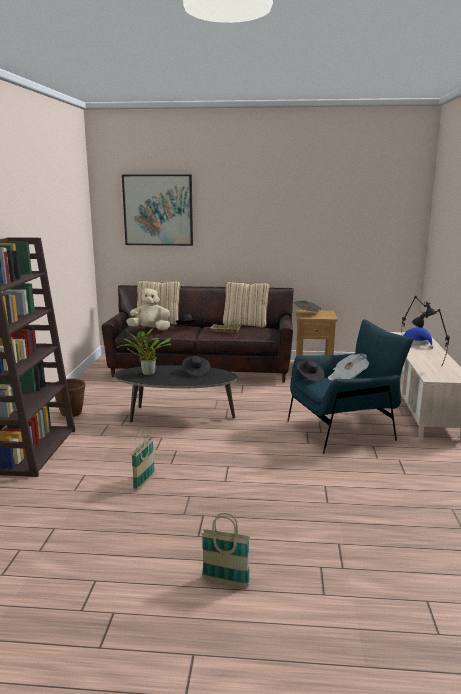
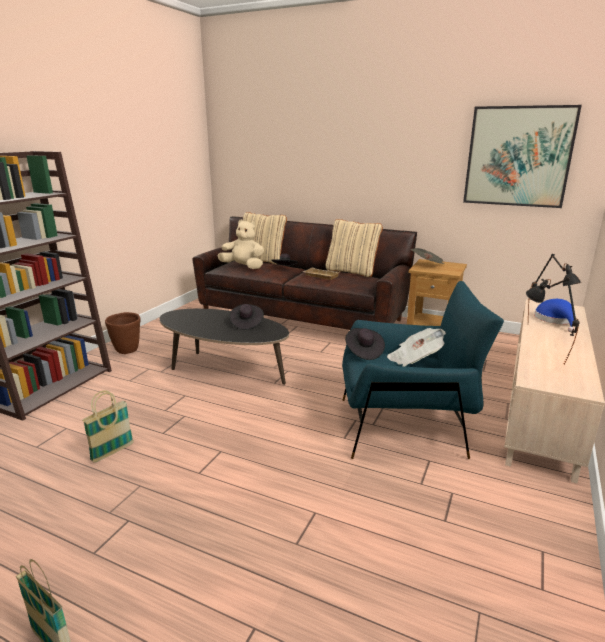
camera: 20 degrees right, 5 degrees up
(146, 373) = (194, 318): potted plant -> none
(158, 210) = (272, 133): picture -> picture (518, 157)

